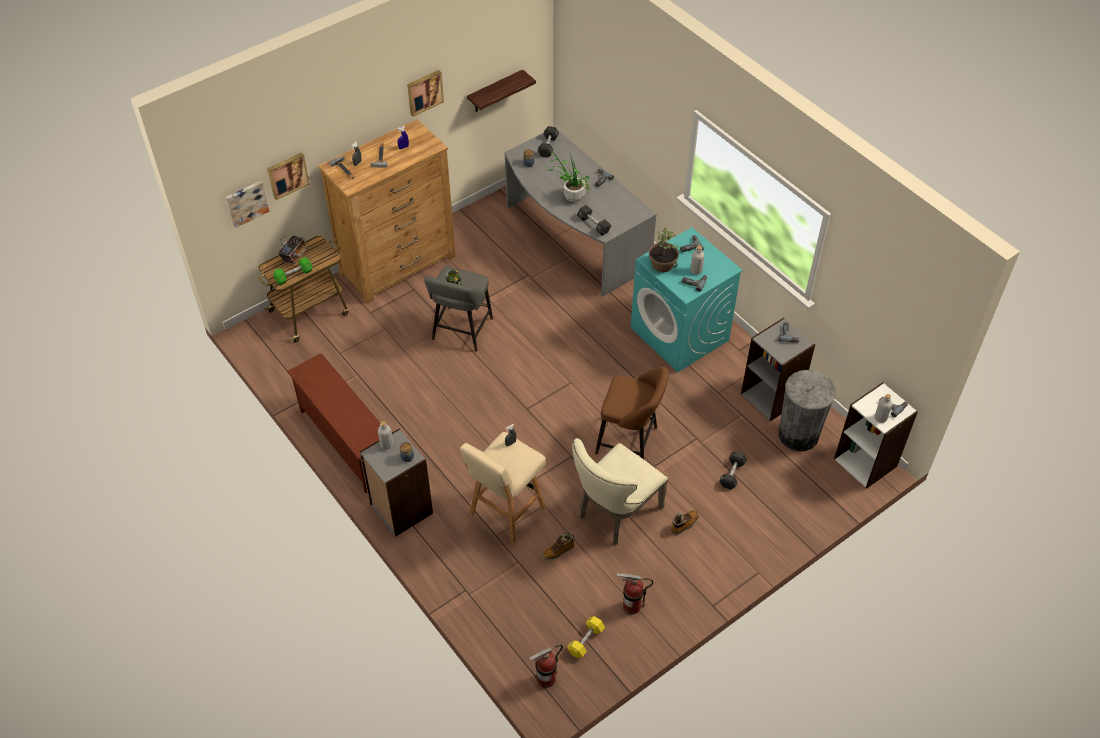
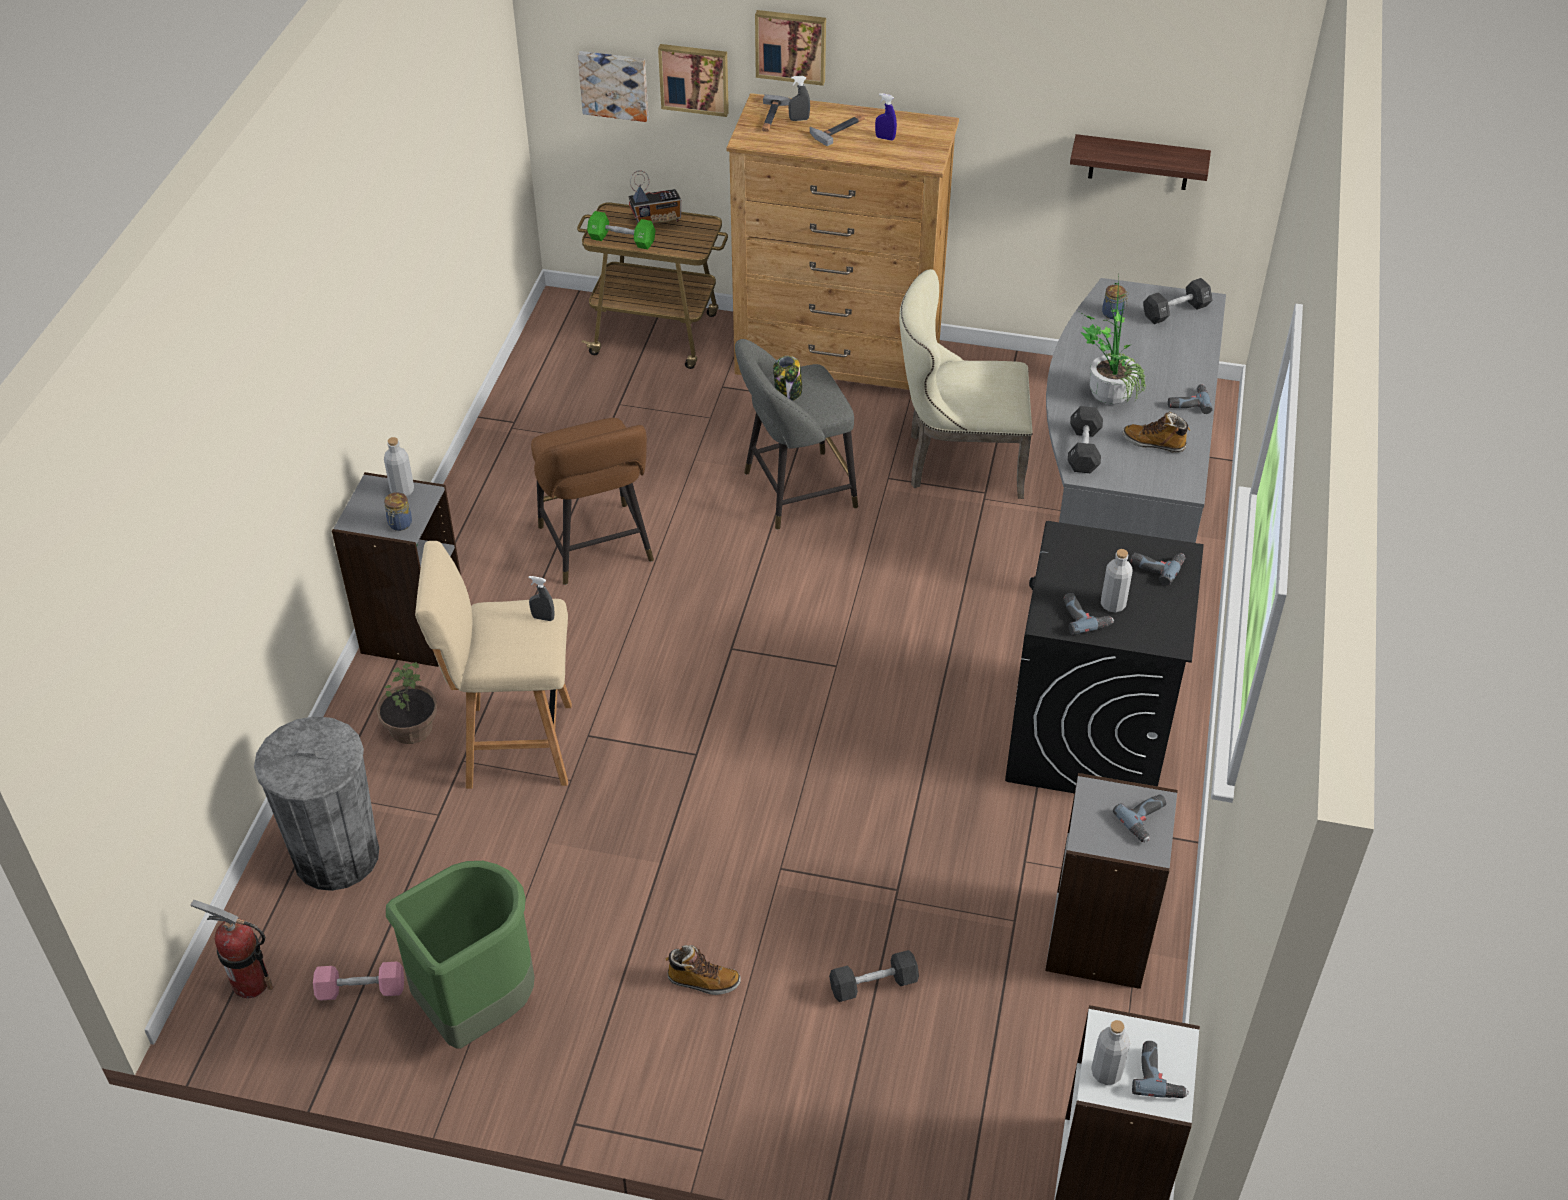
camera: 50 degrees right, 5 degrees down
(346, 442) = (475, 505): brown shoe rack -> none
(424, 92) = (987, 76): picture -> picture (791, 45)
(558, 551) = (500, 851): boot -> boot (1154, 443)
(586, 640) = (361, 989): yellow dumbbell -> pink dumbbell
(615, 513) = (639, 876): beige chair -> beige chair (957, 462)
(630, 441) = (799, 808): brown stool -> brown stool (597, 548)
(631, 606) = (477, 1009): fire extinguisher -> green trash can
(662, 265) = (1073, 557): potted plant -> potted plant (410, 728)
(680, 334) = (1088, 737): turquoise washing machine -> black washing machine
(798, 434) = (1061, 1030): grey trash can -> grey trash can (336, 855)

